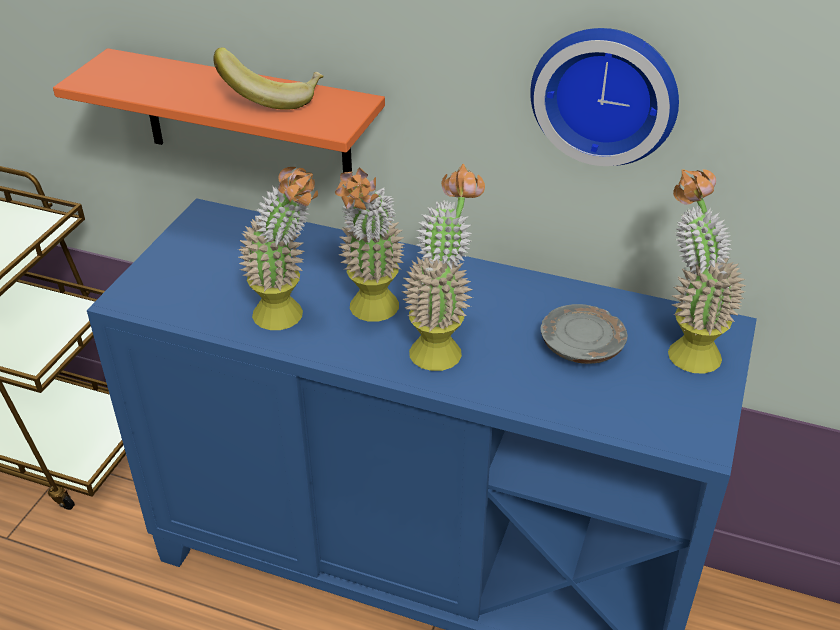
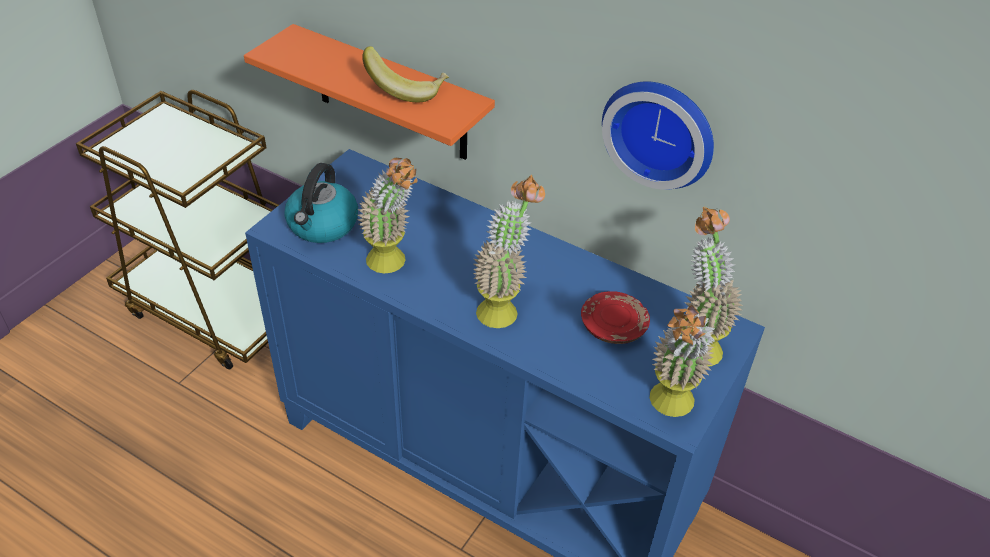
camera: 10 degrees right, 5 degrees up
(186, 287) = (322, 225): none -> kettle
(371, 314) = (457, 272): potted plant -> potted plant (669, 408)
(581, 346) = (613, 326): grey plate -> red plate

